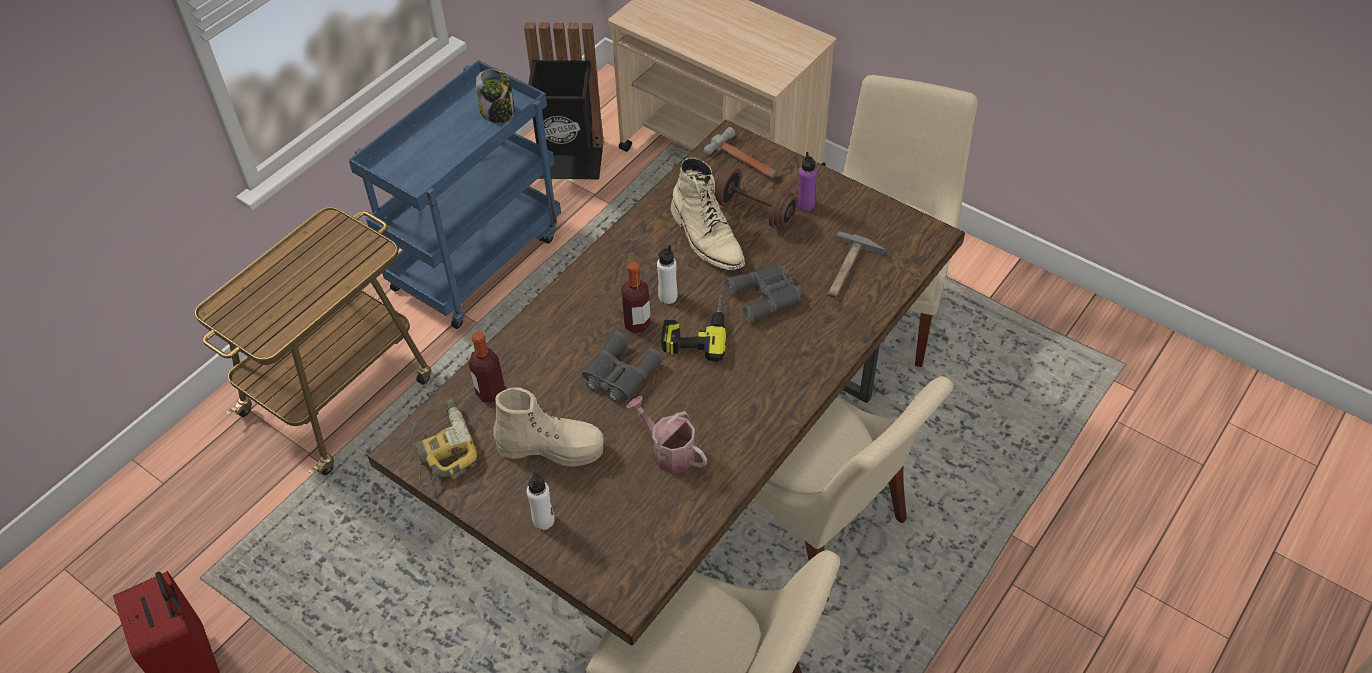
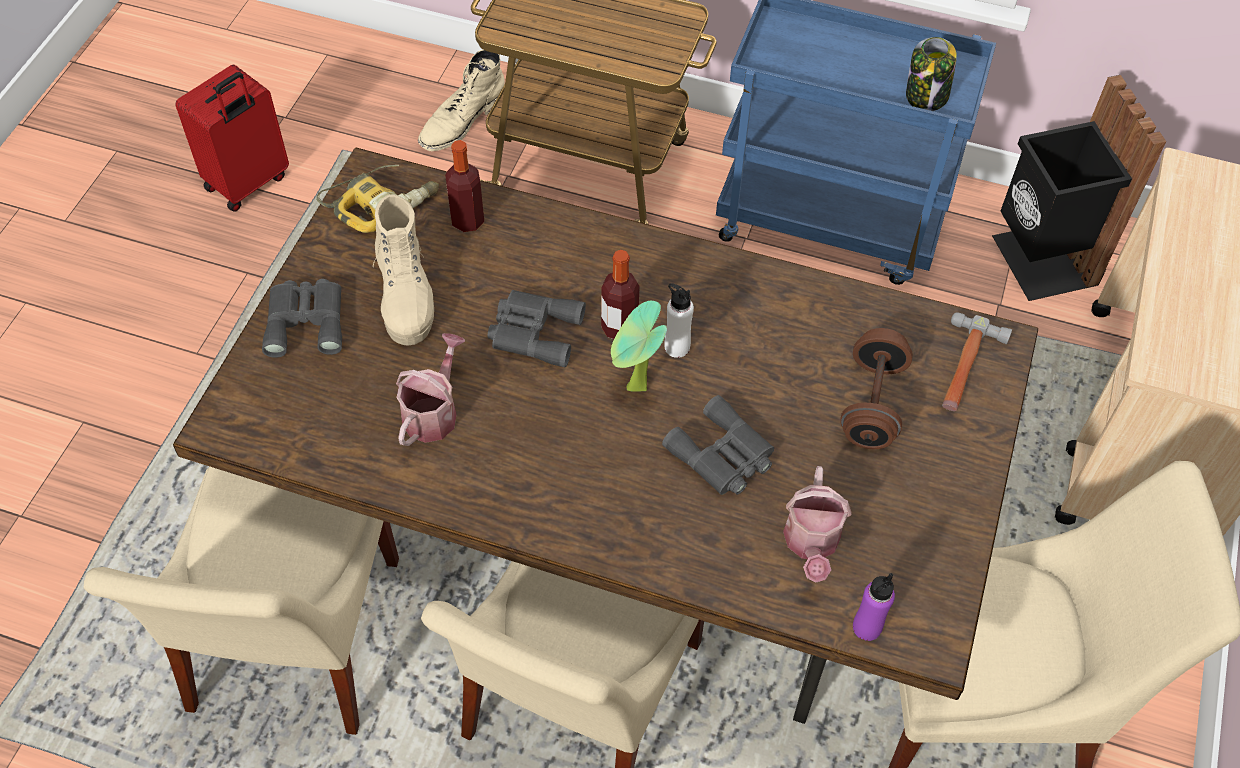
camera: 70 degrees right, 5 degrees up
(543, 520) = (306, 320): white bottle -> grey binoculars
(695, 329) = (635, 390): power drill -> potted plant
(706, 238) = (797, 362): beige boot -> beige boot (462, 121)
(805, 205) = (914, 463): purple bottle -> purple bottle (866, 627)
(847, 270) = (811, 543): hammer -> watering can

